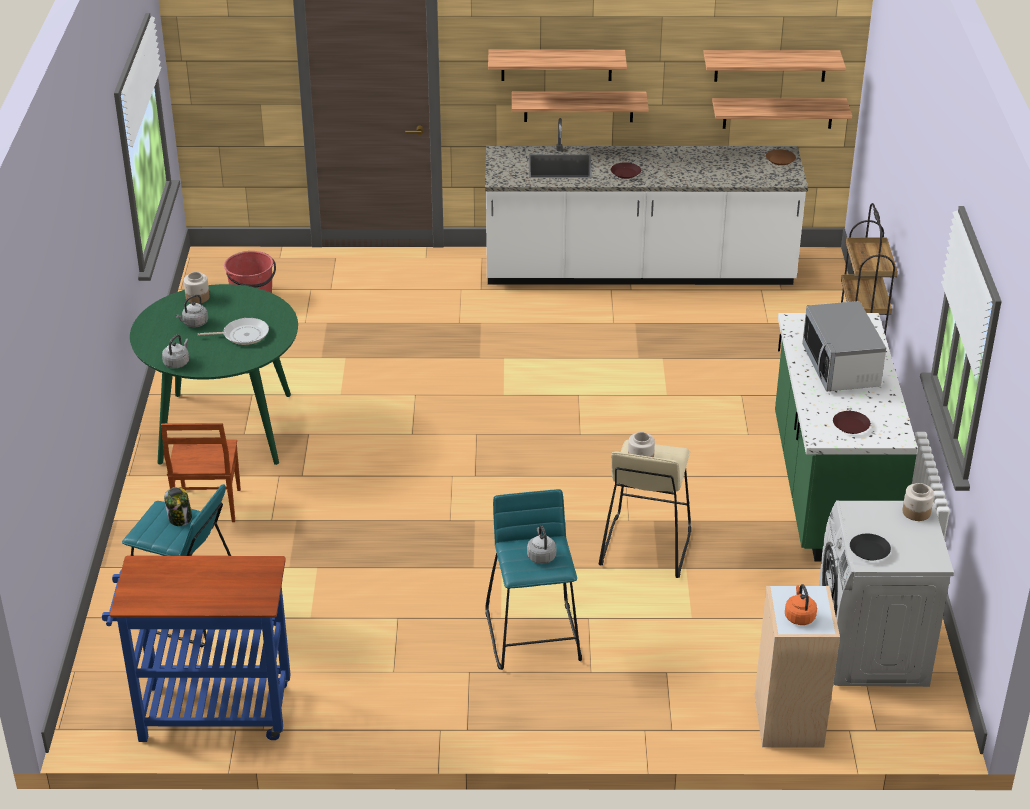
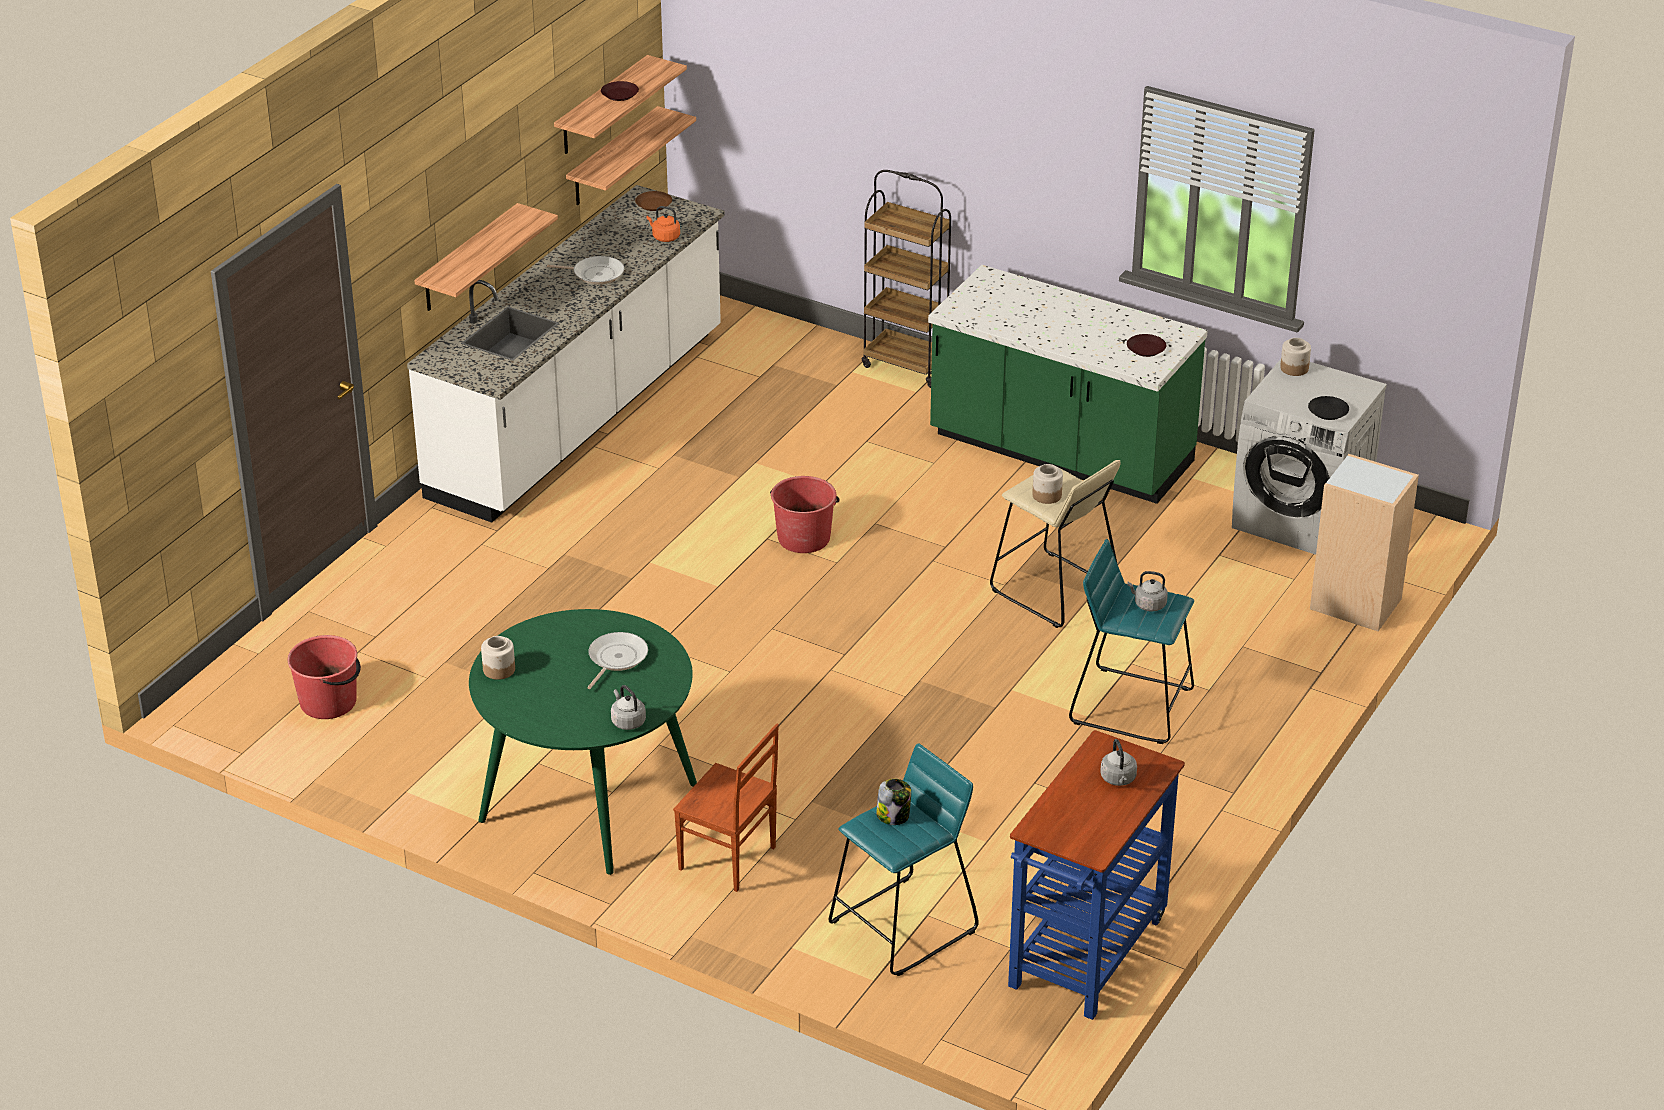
camera: 60 degrees left, 0 degrees up
(194, 323) = (555, 687): grey kettle -> grey kettle (1118, 779)
(556, 65) = (446, 220): shelf -> none
(594, 410) = (804, 538): none -> red bucket
(625, 173) = (574, 299): brown plate -> brown plate (619, 94)
(666, 169) = (595, 274): none -> frying pan
(799, 616) = (1378, 484): orange kettle -> orange kettle (664, 237)
(841, 367) = (1051, 318): microwave -> none

